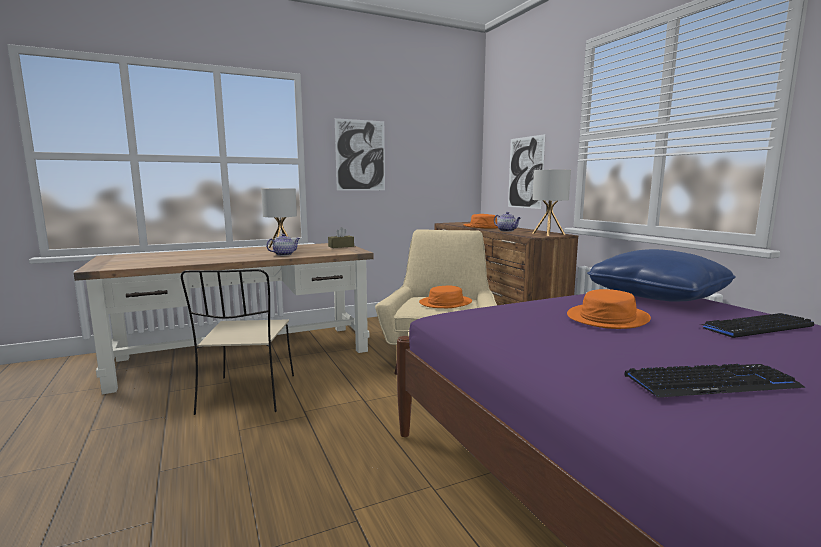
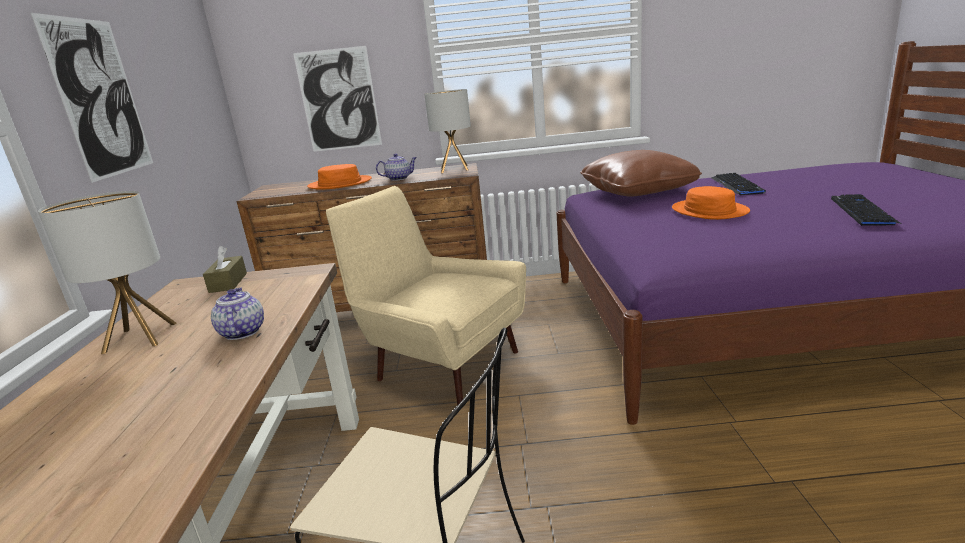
camera: 65 degrees left, 10 degrees up
(445, 303) = (453, 286): orange hat -> none
(656, 296) = (637, 191): blue pillow -> brown pillow

